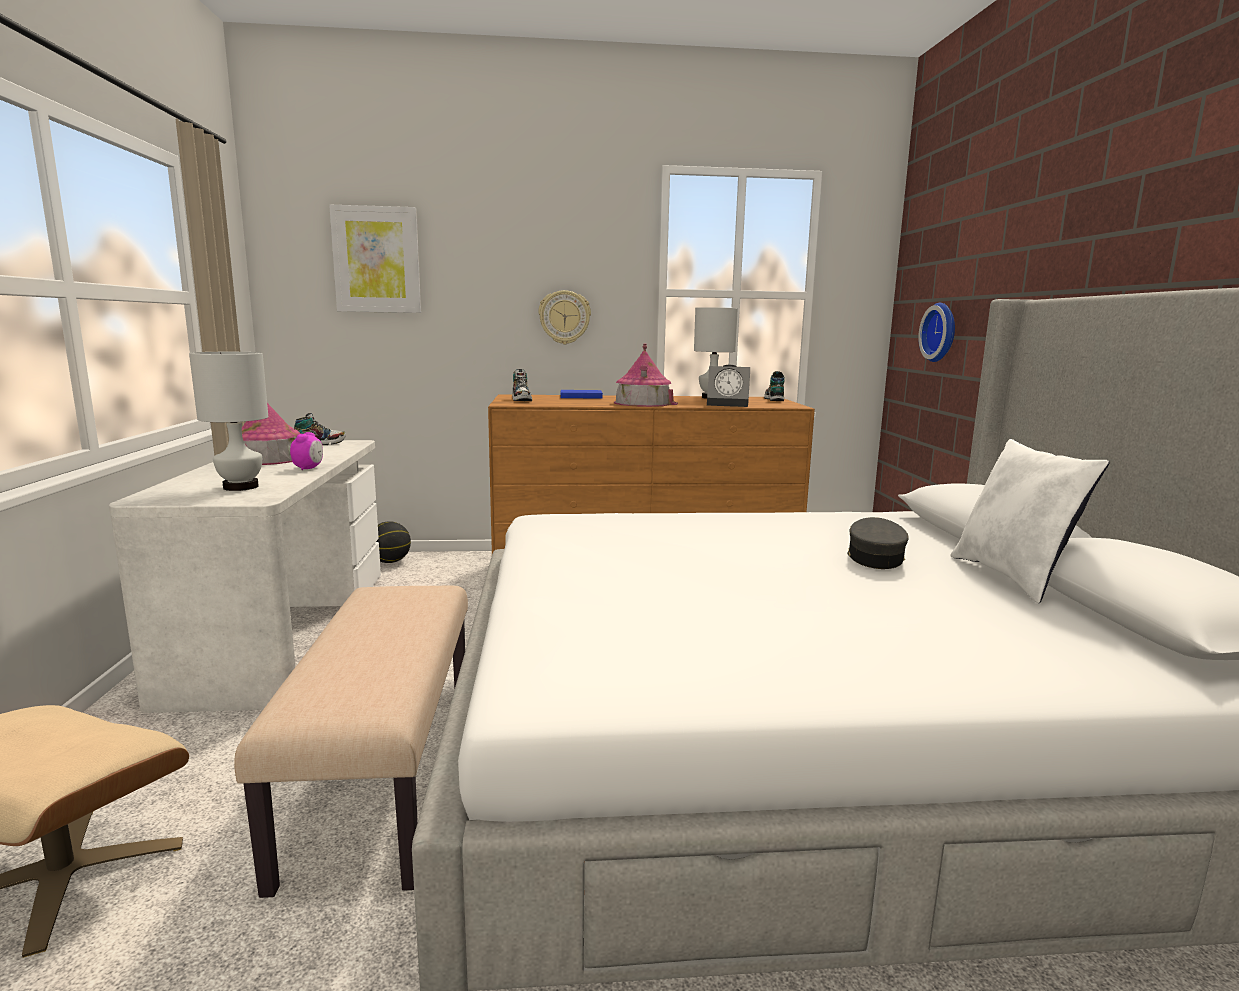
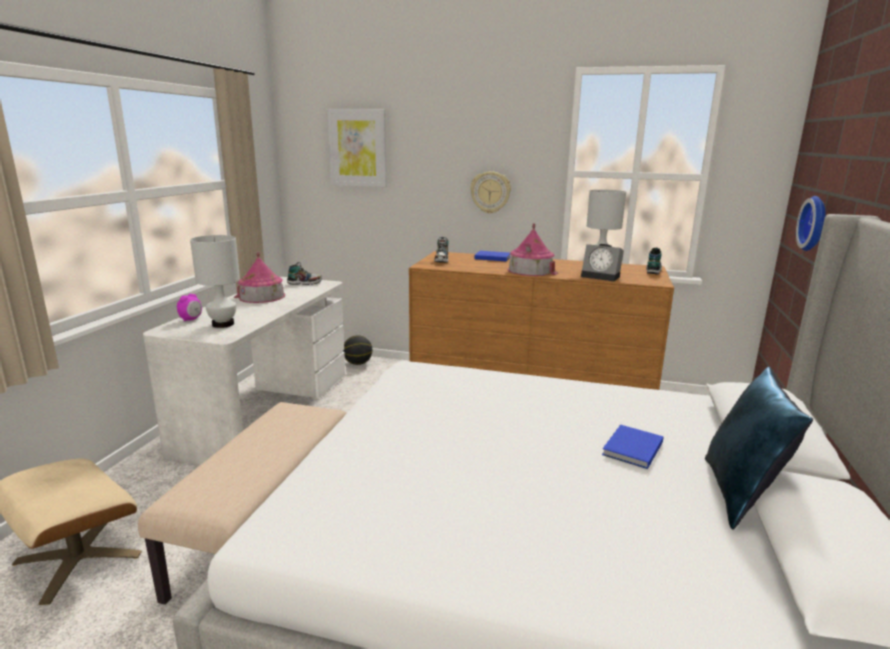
camera: 20 degrees right, 5 degrees up
(308, 468) = (276, 309): alarm clock -> alarm clock (191, 319)
(874, 558) = (631, 449): grey cap -> blue book
(1013, 578) = (741, 495): white pillow -> blue pillow

